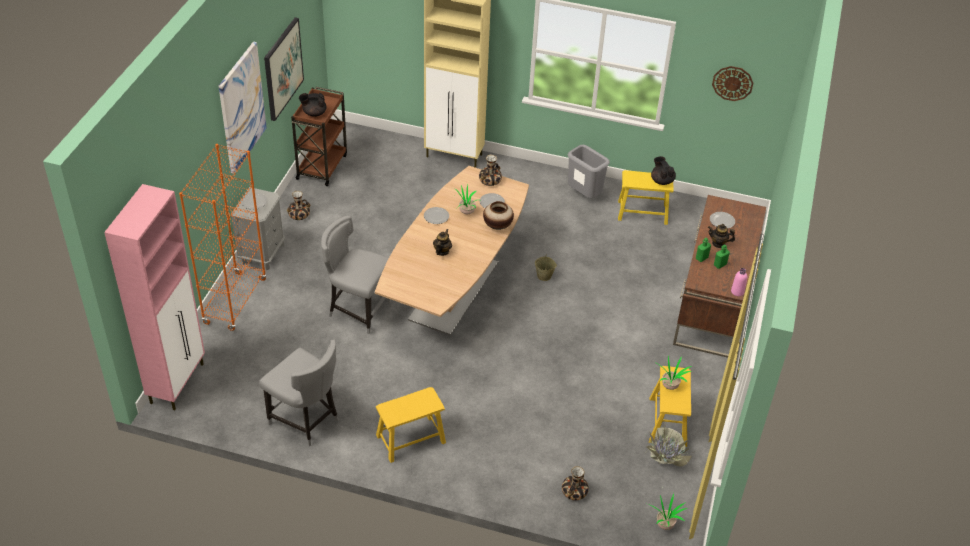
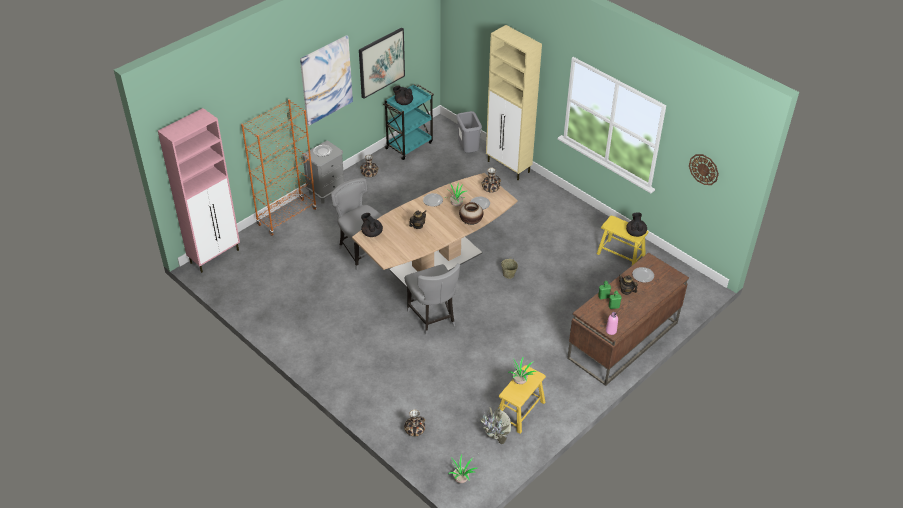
camera: 30 degrees right, 0 degrees up
(306, 421) = (274, 311): grey chair -> grey chair (433, 318)
(322, 166) = (409, 145): brown cart -> turquoise cart
(395, 278) = (372, 233): none -> black teapot
(410, 439) = (332, 349): yellow stool -> none
(584, 195) = (584, 227): grey trash can -> grey trash can (468, 151)

